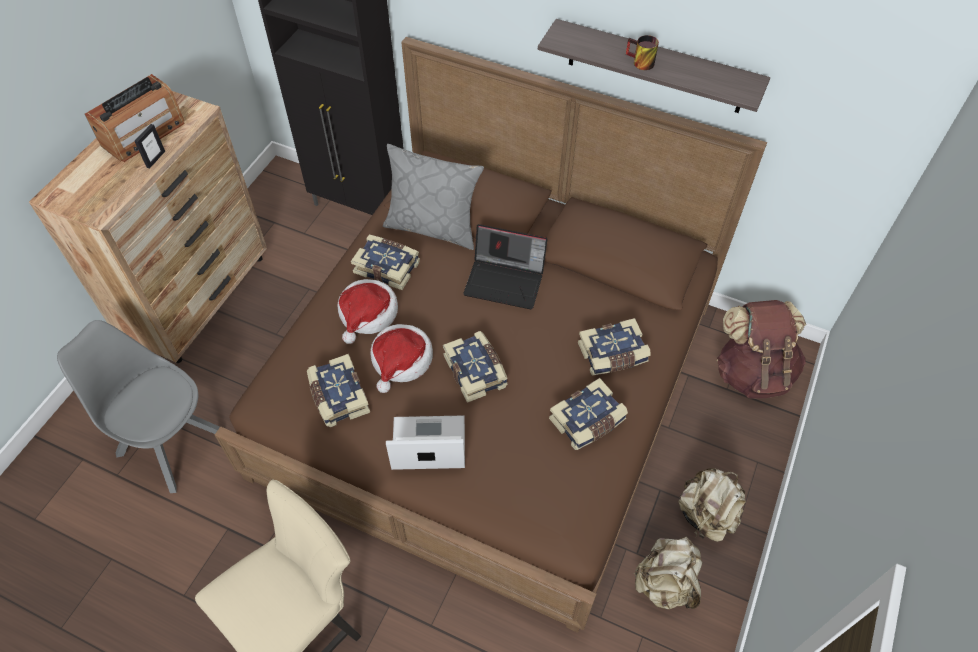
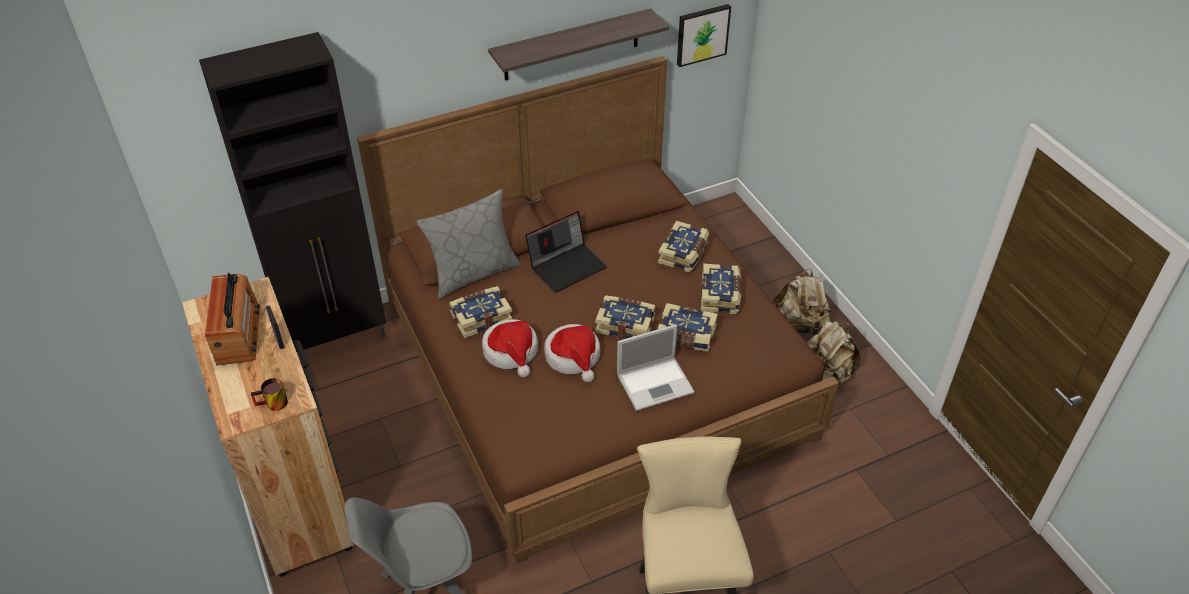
camera: 50 degrees left, 10 degrees down
(338, 397) = (567, 408): book -> book (686, 336)
(427, 444) = (656, 383): laptop -> laptop turned 150 degrees counterclockwise
(639, 63) = (575, 42): mug -> mug (273, 405)
(752, 372) = (723, 234): brown backpack -> none
(833, 146) = (702, 34): none -> picture

